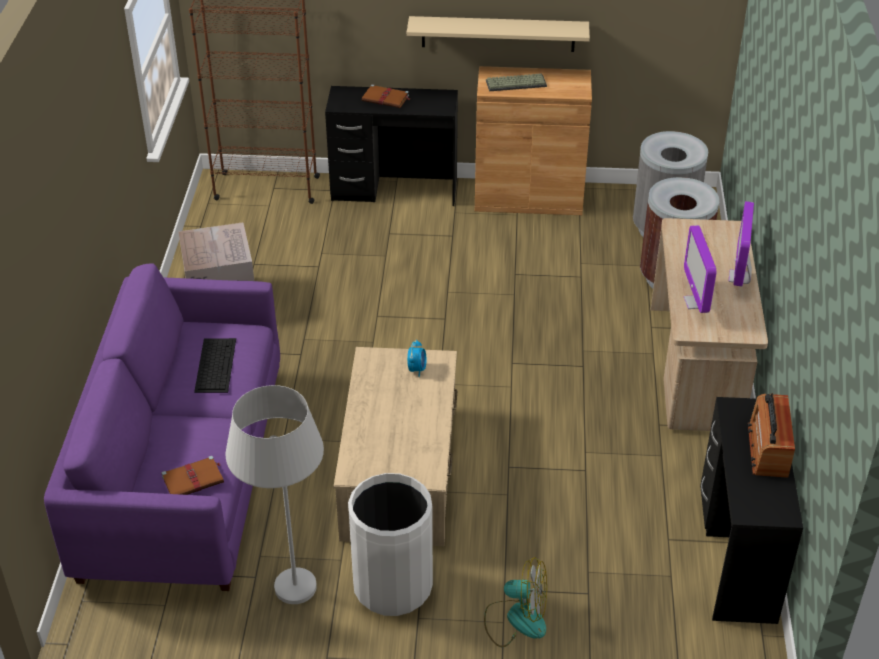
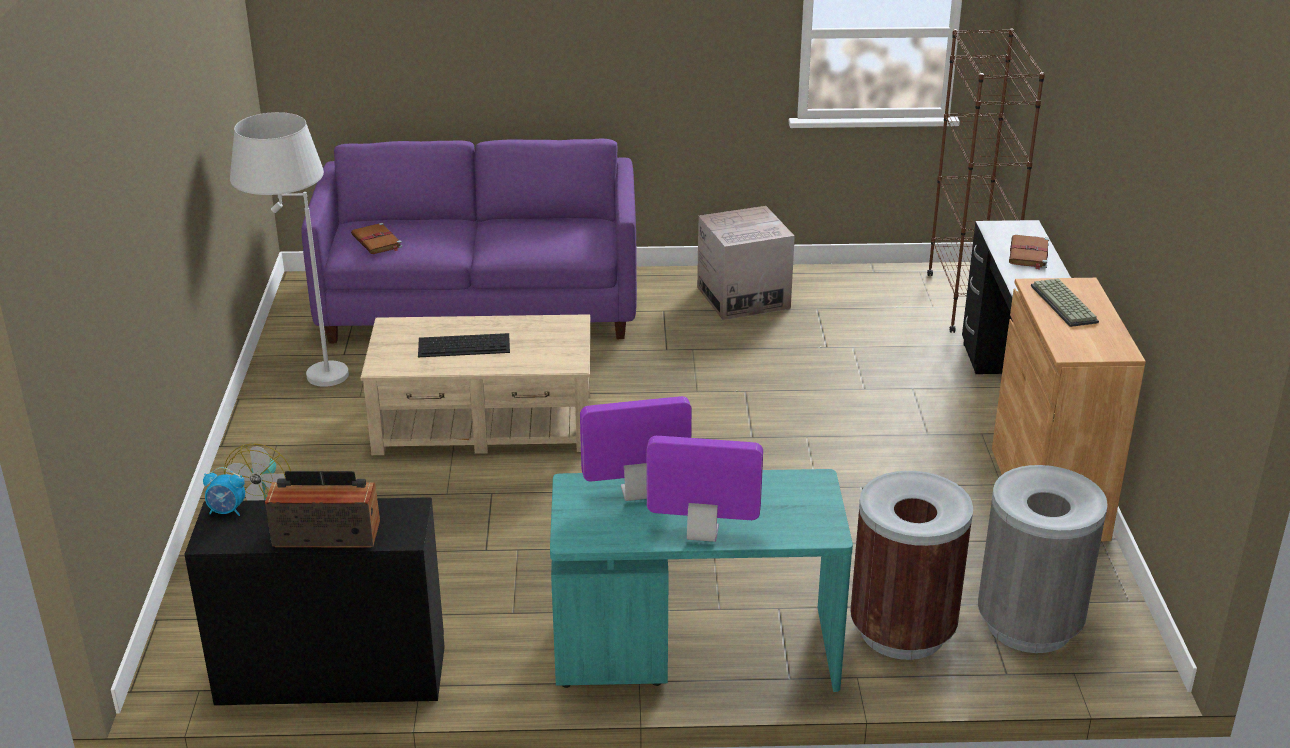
camera: 85 degrees right, 10 degrees down
(215, 364) = (539, 236): keyboard -> keyboard (465, 345)
(393, 586) = (320, 428): white trash can -> none
(417, 369) = (553, 350): alarm clock -> alarm clock (227, 511)
(498, 34) = (1116, 243): beige shelf -> none
(698, 368) = (695, 651): beige desk -> turquoise desk

